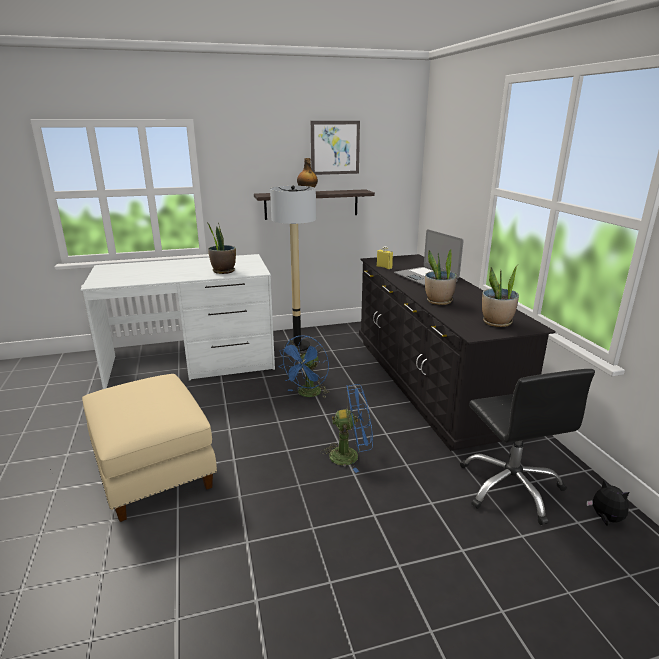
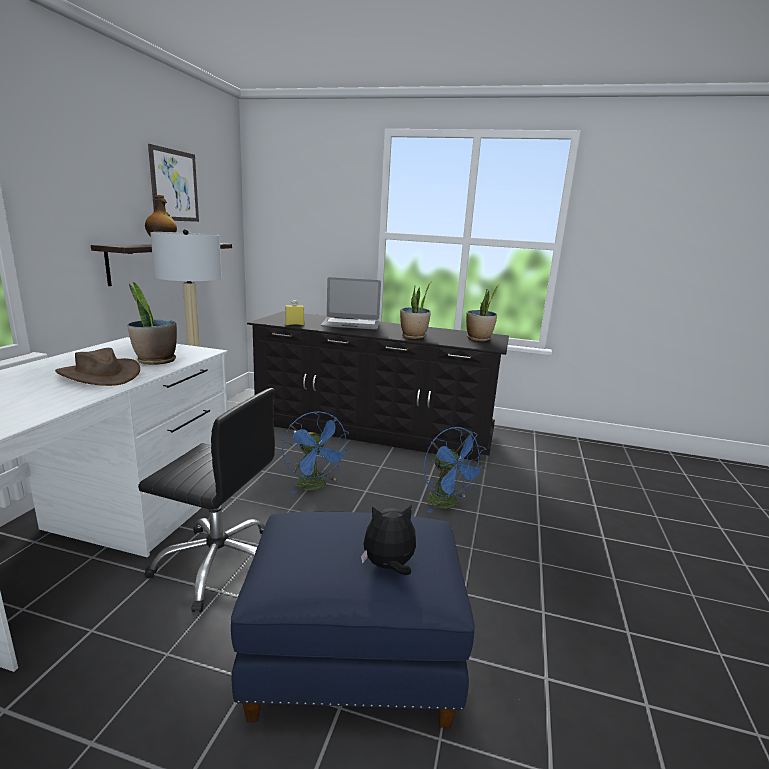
camera: 60 degrees left, 5 degrees down
(152, 470) = (352, 660): beige ottoman -> blue ottoman
(186, 272) = (99, 375): none -> brown hat
(350, 455) = (448, 504): blue fan -> blue fan turned 120 degrees clockwise
(511, 487) = (536, 460): black office chair -> black office chair (219, 563)
(605, 519) = (583, 449): plush toy -> plush toy (388, 567)

